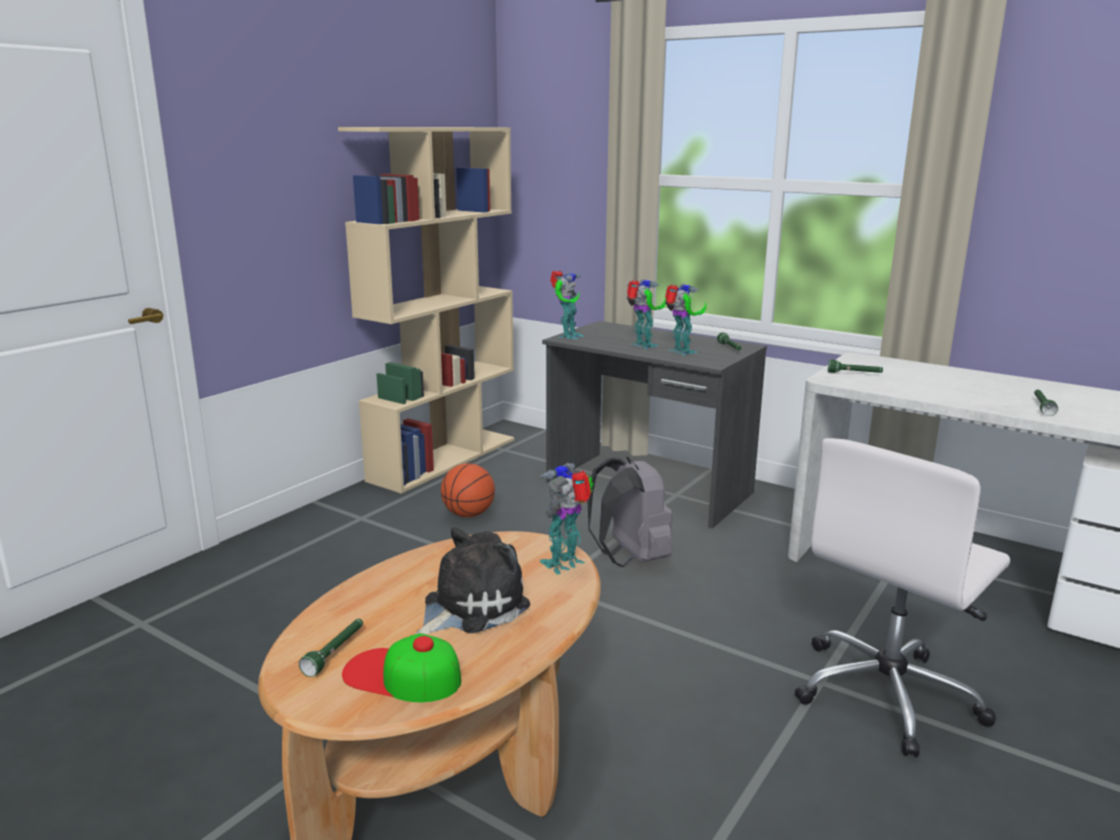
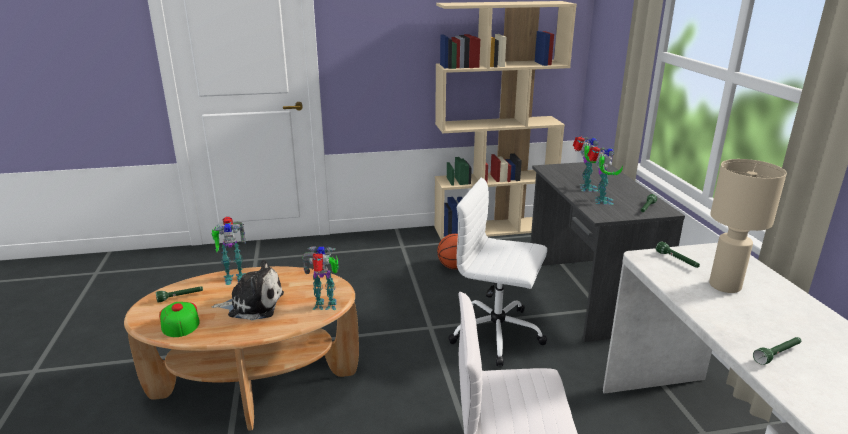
camera: 45 degrees right, 5 degrees up
(567, 336) = (553, 167): toy robot -> toy robot (233, 277)
(630, 558) = (498, 334): grey backpack -> white office chair
(919, 379) = (725, 286): none -> beige table lamp

